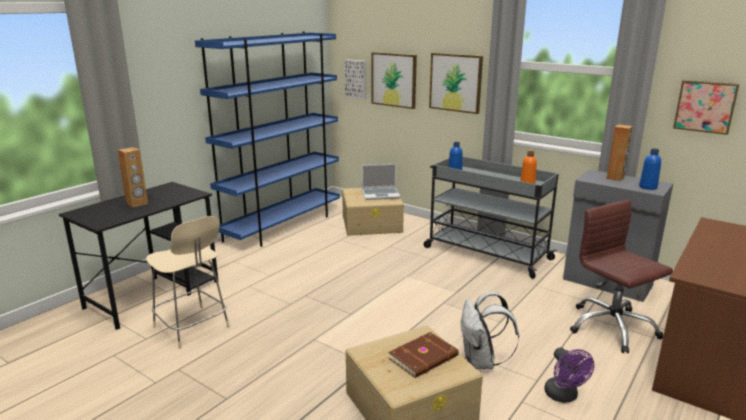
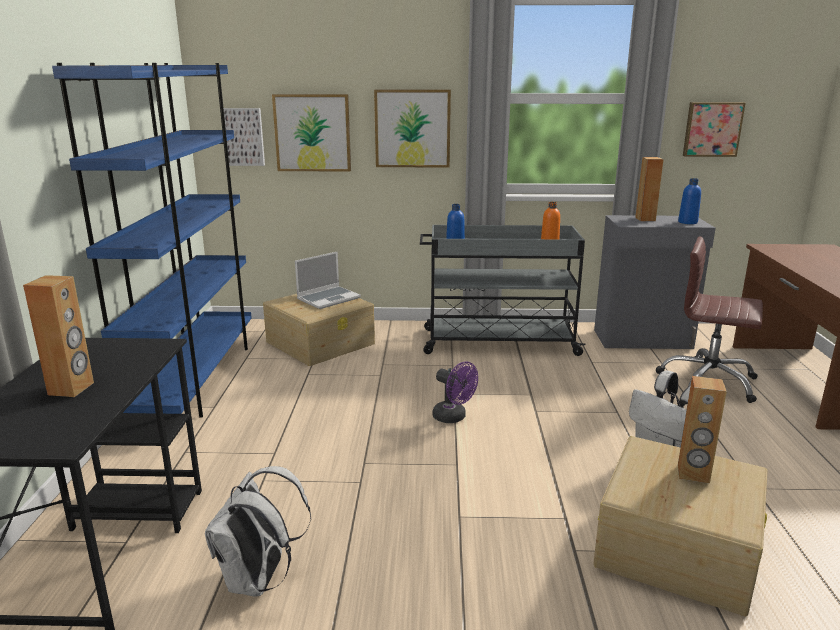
camera: 35 degrees left, 0 degrees up
(192, 328) = (259, 580): beige chair -> white backpack
(424, 357) = (693, 474): brown book -> brown speaker
(563, 396) = (775, 466): purple fan -> purple fan (453, 417)

